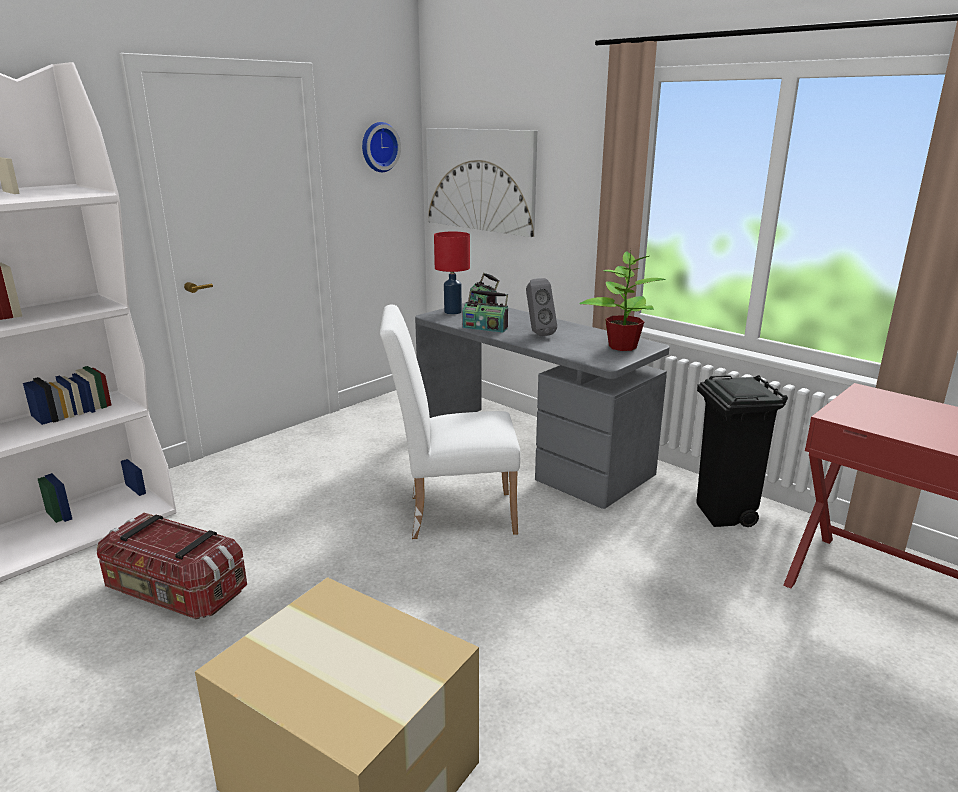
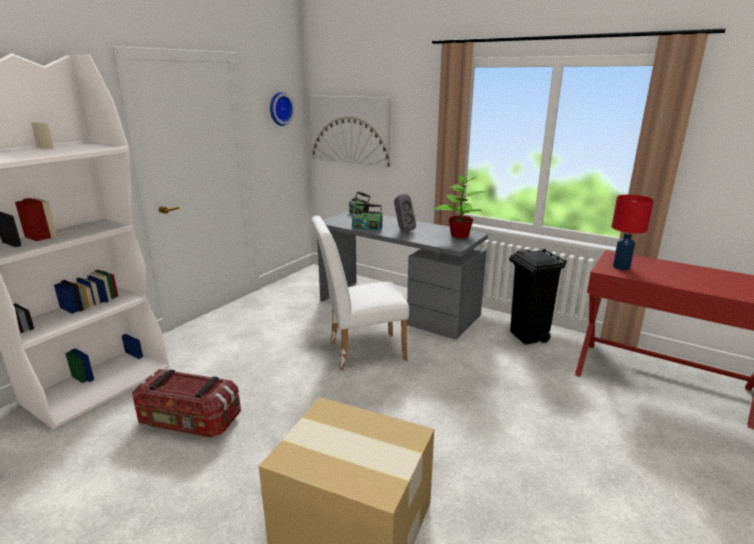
camera: 10 degrees left, 0 degrees up
(453, 312) = (341, 218): red table lamp -> red table lamp (621, 267)

